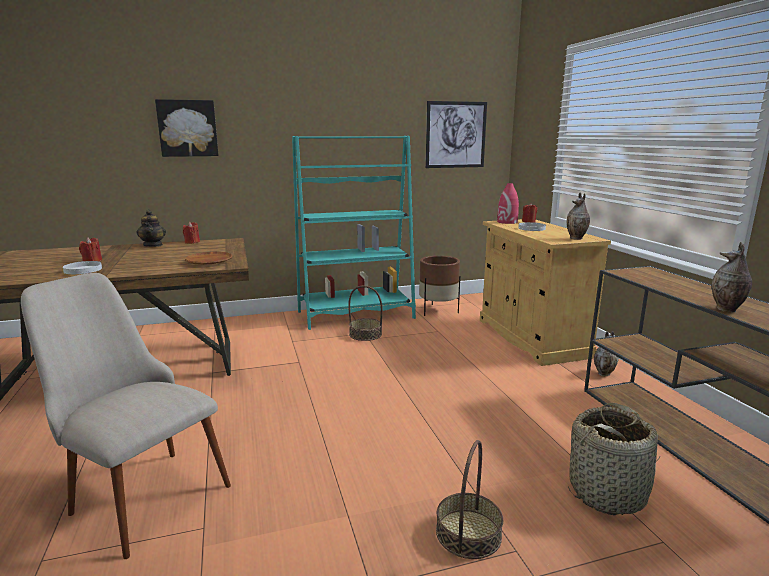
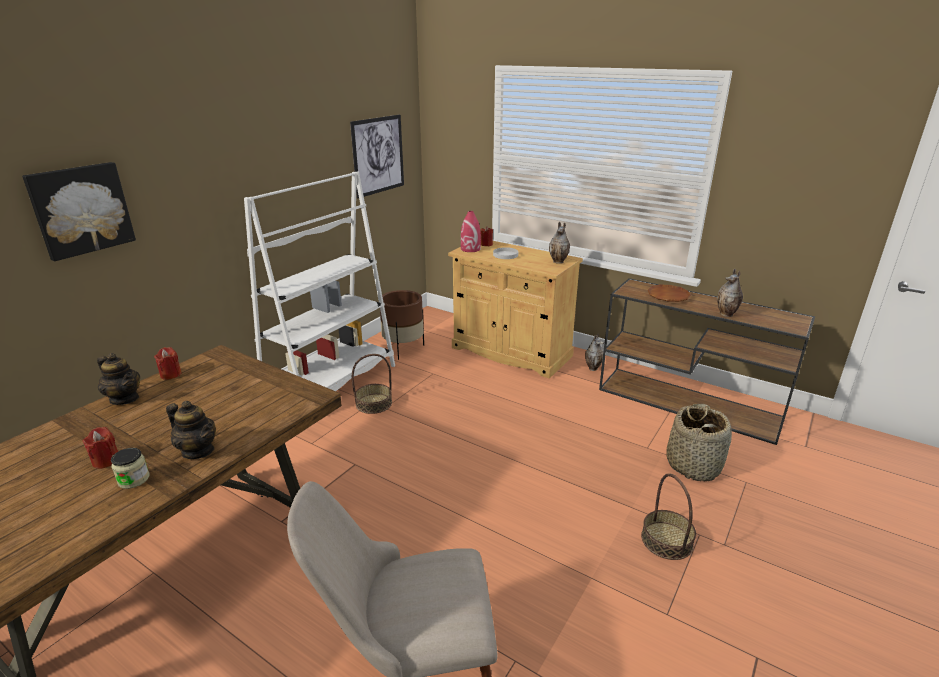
camera: 40 degrees left, 10 degrees up
(83, 269) = (133, 479): white plate -> jar
(129, 268) = (198, 451): none -> teapot
(209, 261) = (274, 400): brown plate -> brown plate (668, 296)
(356, 315) = (332, 383): turquoise bookcase -> white bookcase

